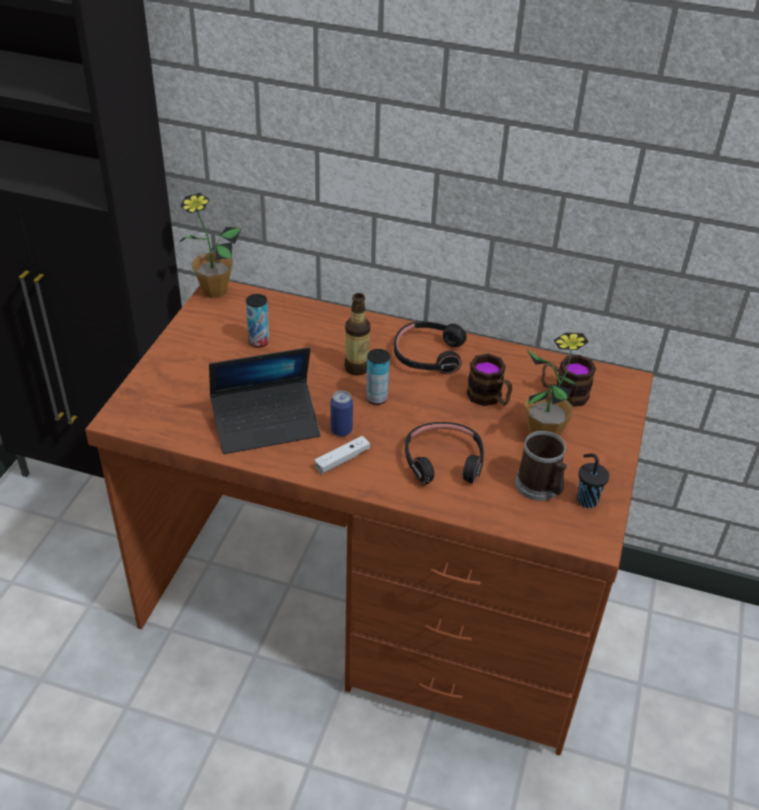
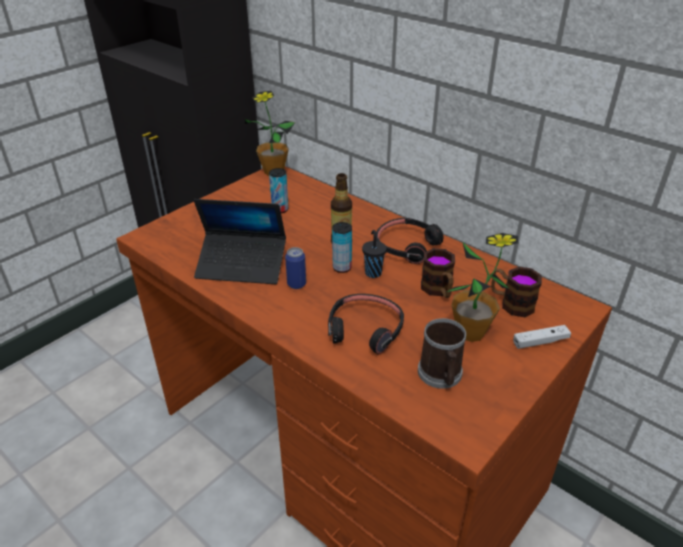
camera: 25 degrees right, 5 degrees down
(342, 460) = (281, 306): white game controller -> white game controller (540, 342)
(586, 499) = (480, 399): black cup -> black cup (373, 272)

